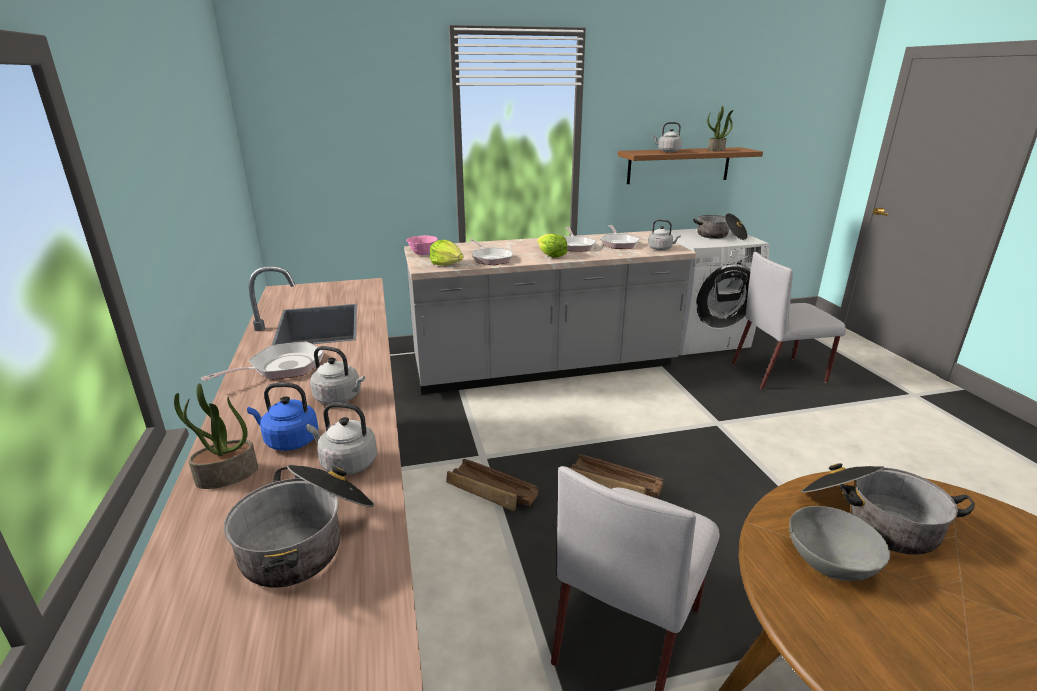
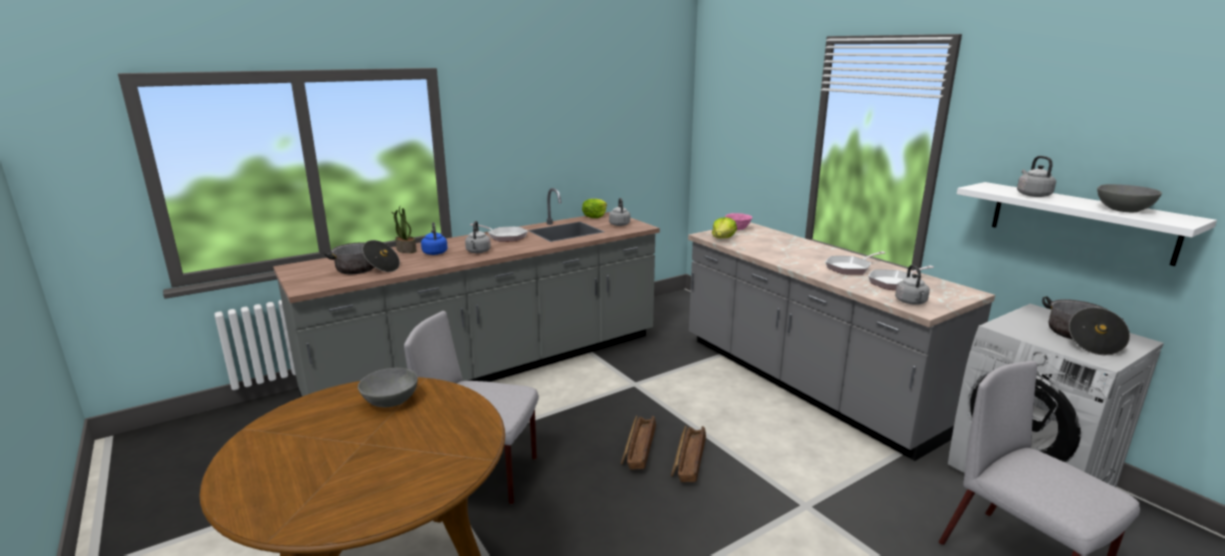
camera: 70 degrees right, 5 degrees down
(346, 463) = (419, 264): grey kettle -> grey kettle (619, 224)
(490, 258) = (757, 247): frying pan -> none
(492, 492) = (595, 396): crate -> crate (688, 460)
(551, 255) = (801, 263): lettuce -> lettuce (595, 216)
(679, 165) = (1080, 221): brown shelf -> white shelf
(716, 150) = (1123, 210): potted plant -> grey bowl
(871, 519) = (437, 419): cooking pot -> none

